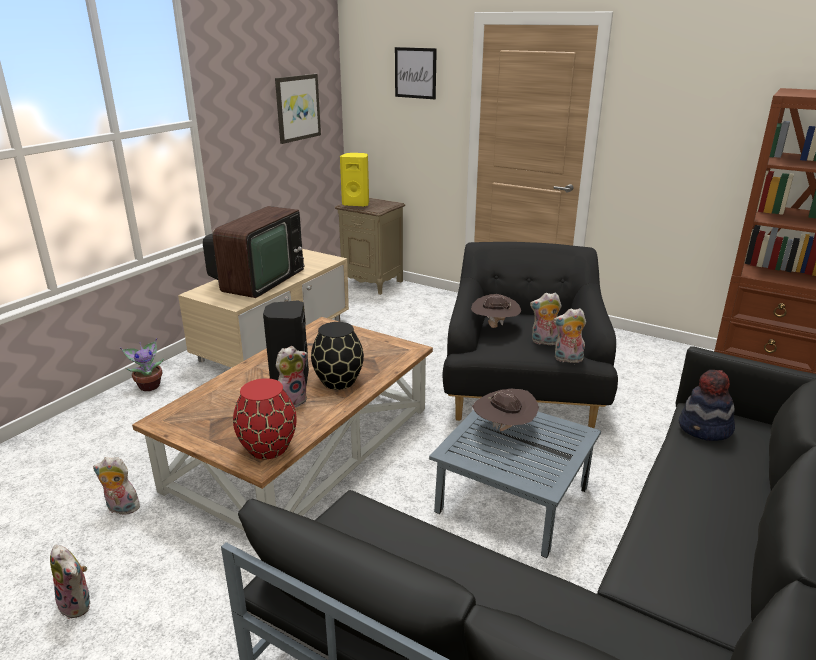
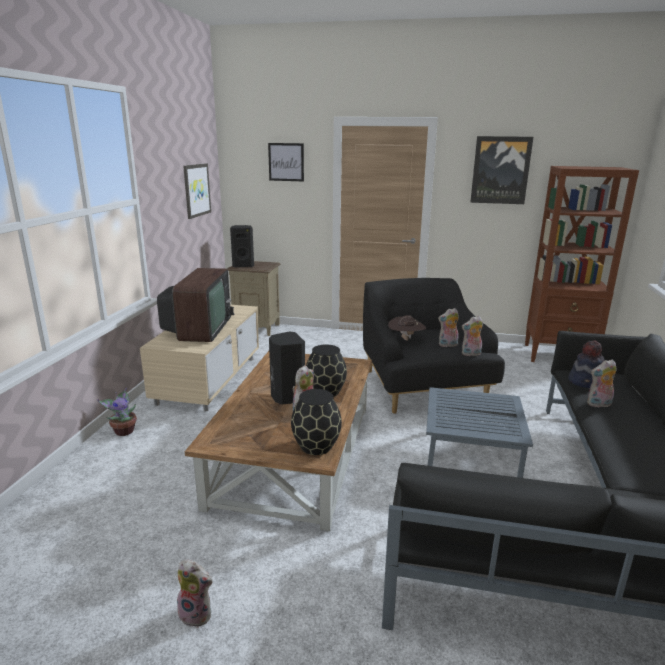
camera: 20 degrees left, 5 degrees down
(121, 509) = (176, 531): plush toy -> plush toy (599, 404)
(267, 448) = (315, 447): red vase -> black vase
(356, 204) = (243, 265): yellow speaker -> black speaker
(504, 429) = (459, 406): brown hat -> none
(701, 93) = (500, 170): none -> picture

